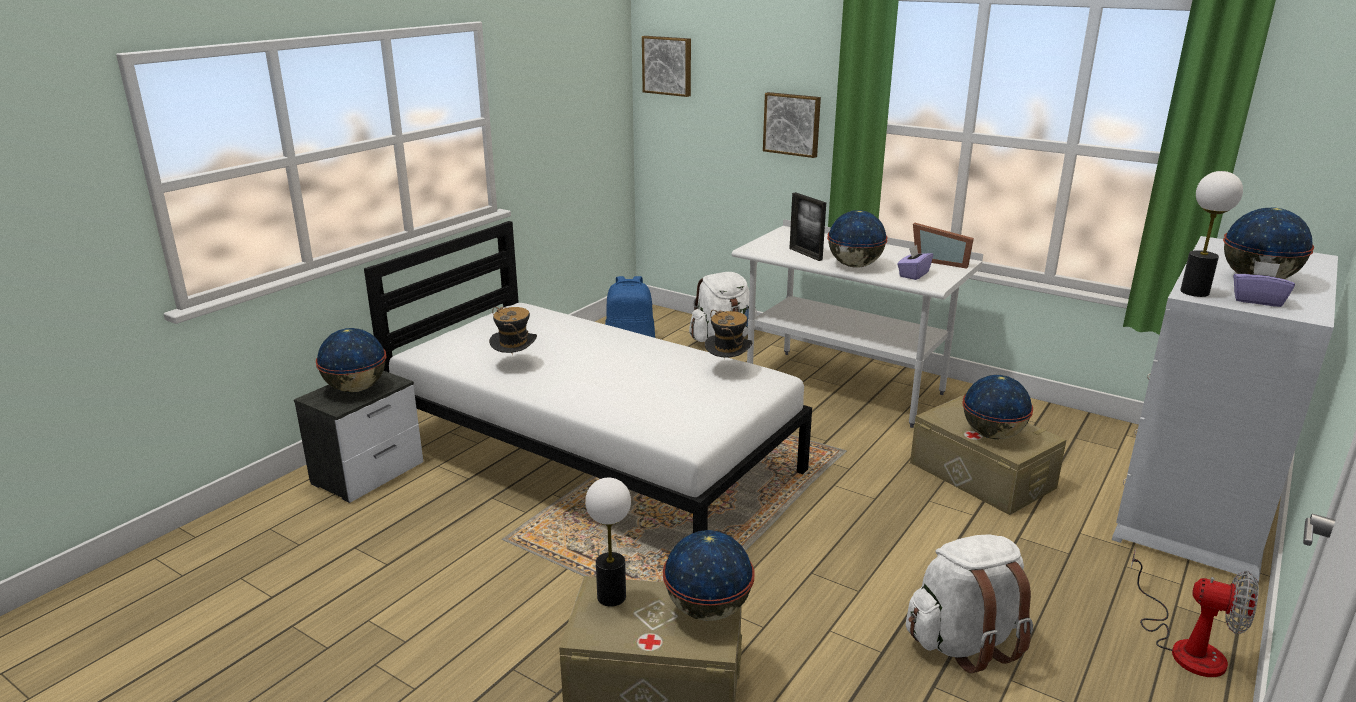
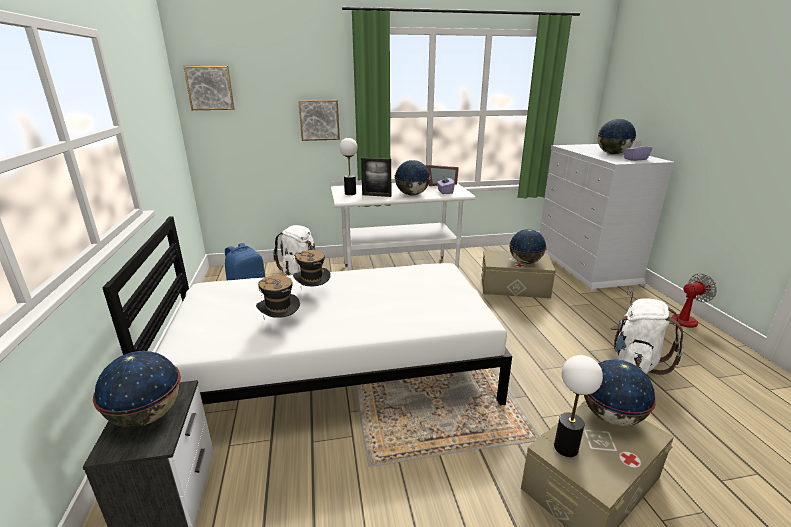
camera: 45 degrees left, 0 degrees up
(728, 369) = (415, 272): hat -> hat (313, 294)
(1194, 292) = (615, 161): table lamp -> table lamp (350, 193)

